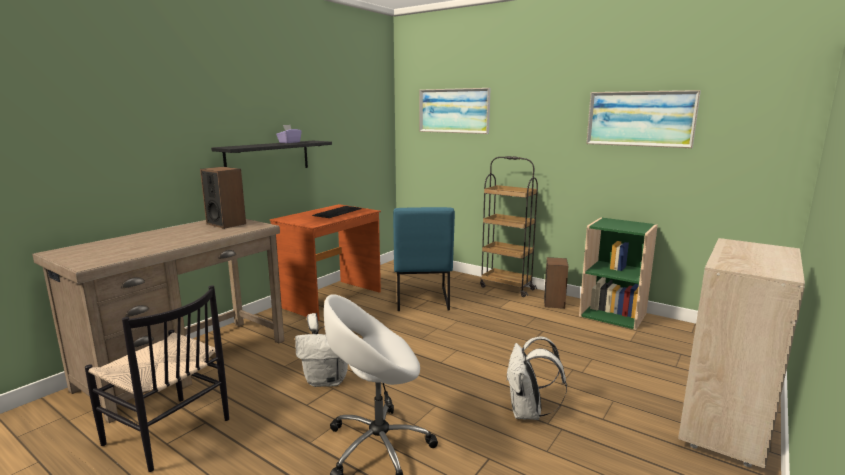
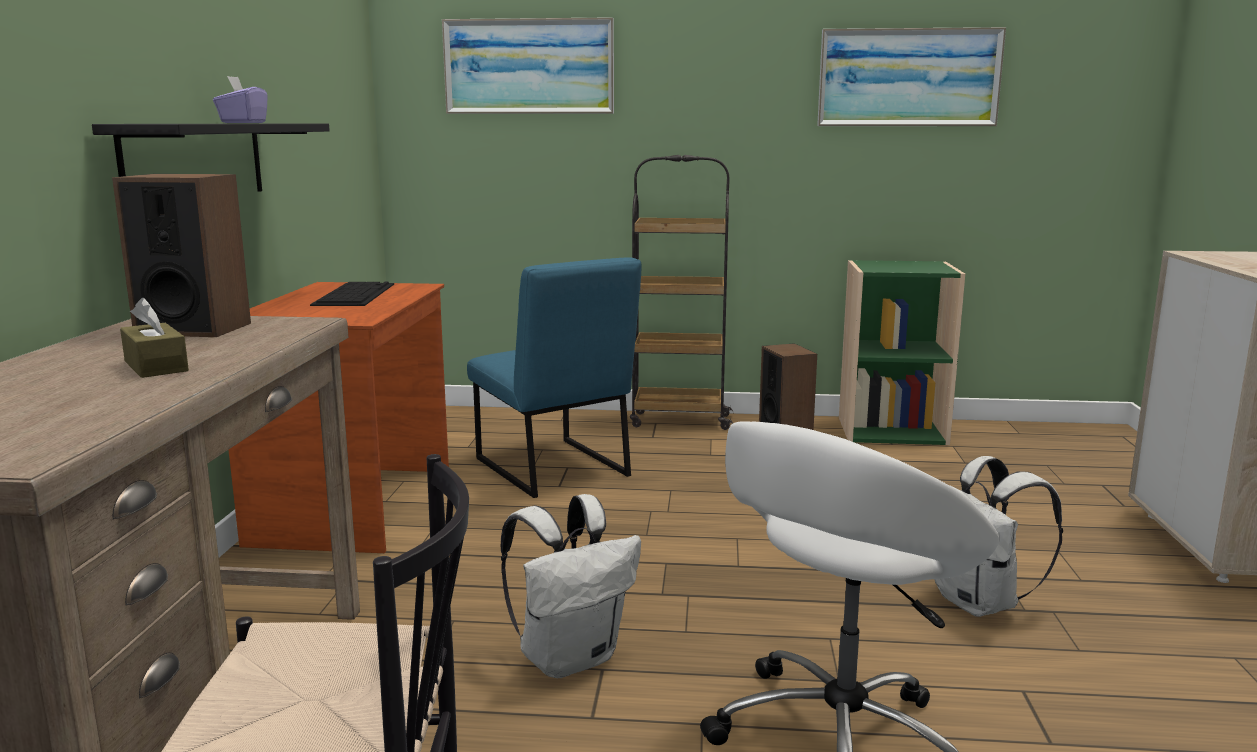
camera: 30 degrees left, 0 degrees up
(183, 238) = (156, 366): none -> brown tissue box

